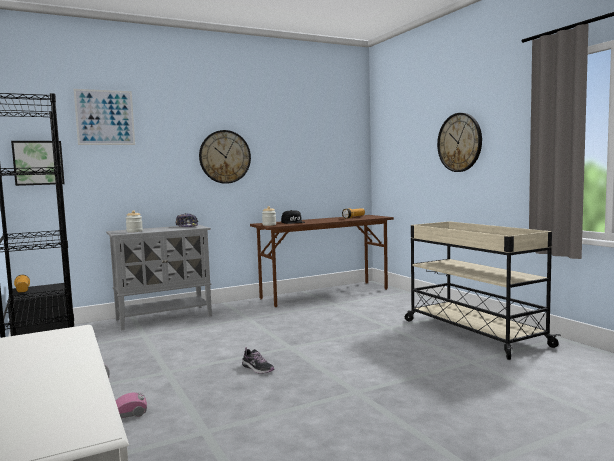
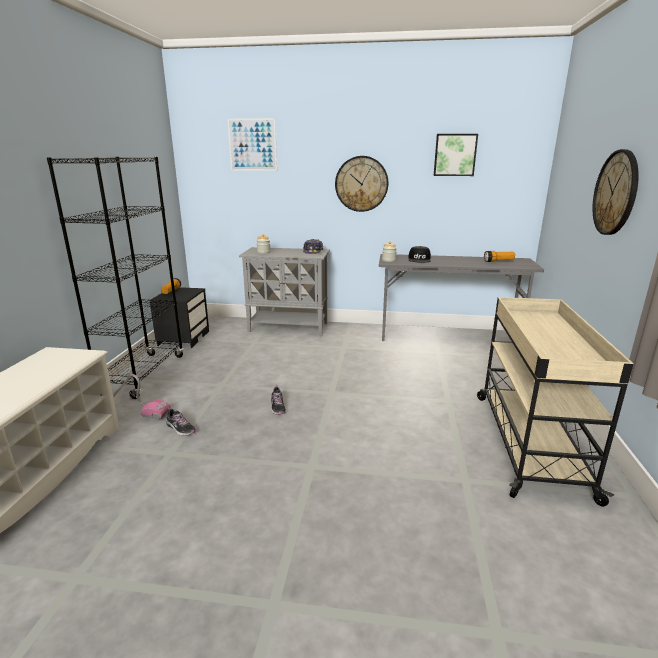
camera: 35 degrees right, 15 degrees up
(38, 163) = (203, 186): picture -> picture (455, 155)
(182, 412) = (180, 428): none -> shoe
(325, 294) = (448, 336): brown desk -> grey desk

